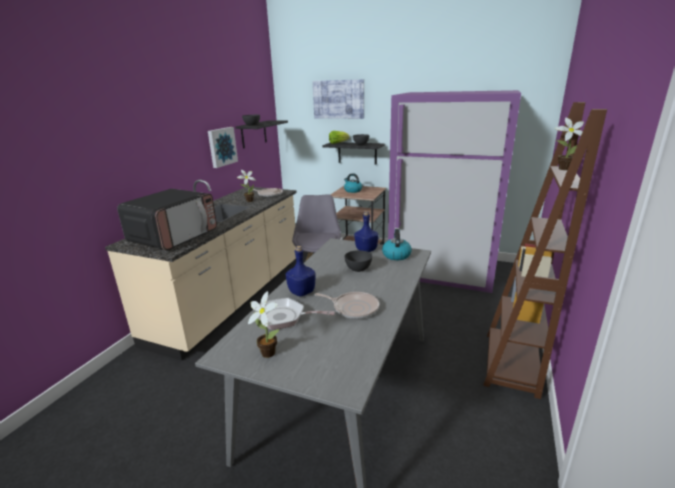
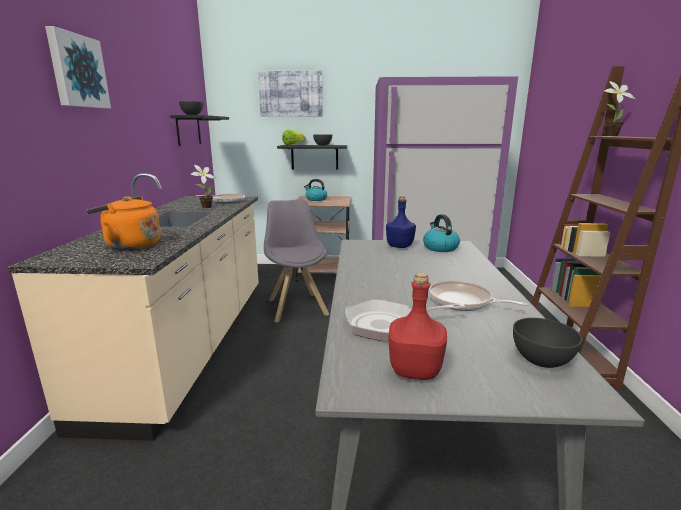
camera: 20 degrees left, 5 degrees down
(174, 236) = (130, 246): microwave -> orange kettle
(221, 146) = (156, 138): picture -> picture (77, 71)
(267, 352) = (416, 370): potted plant -> red bottle
(302, 292) = (375, 294): blue bottle -> none
(353, 308) = (463, 302): frying pan -> frying pan turned 150 degrees counterclockwise
(358, 269) = (415, 264): grey bowl -> grey bowl (542, 360)

